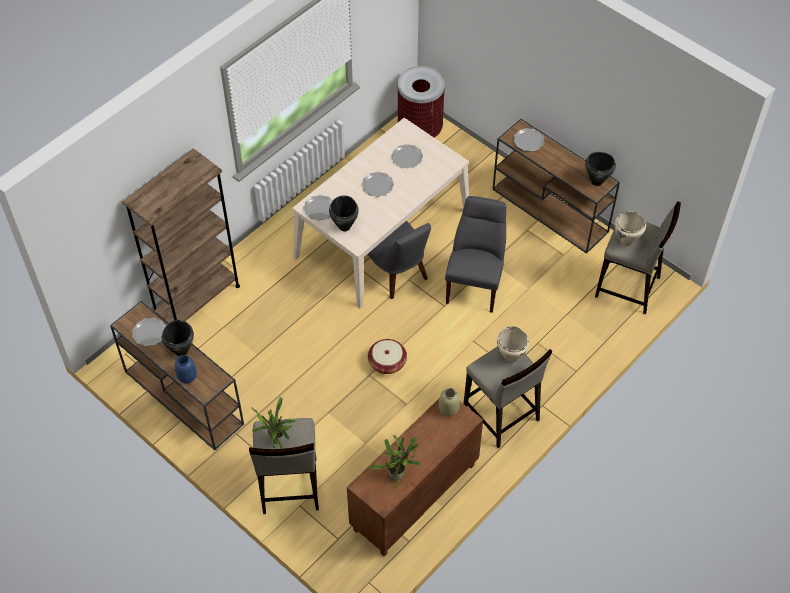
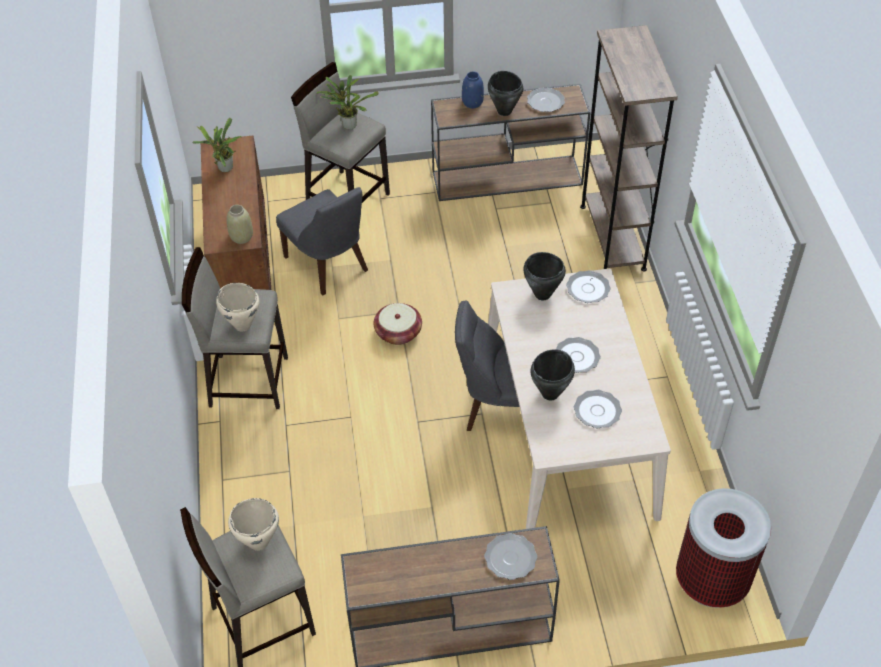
camera: 130 degrees right, 5 degrees down
(475, 283) = (419, 470): grey chair -> grey chair (328, 266)
(596, 181) = (373, 583): black cooking pot -> black cooking pot (550, 393)

